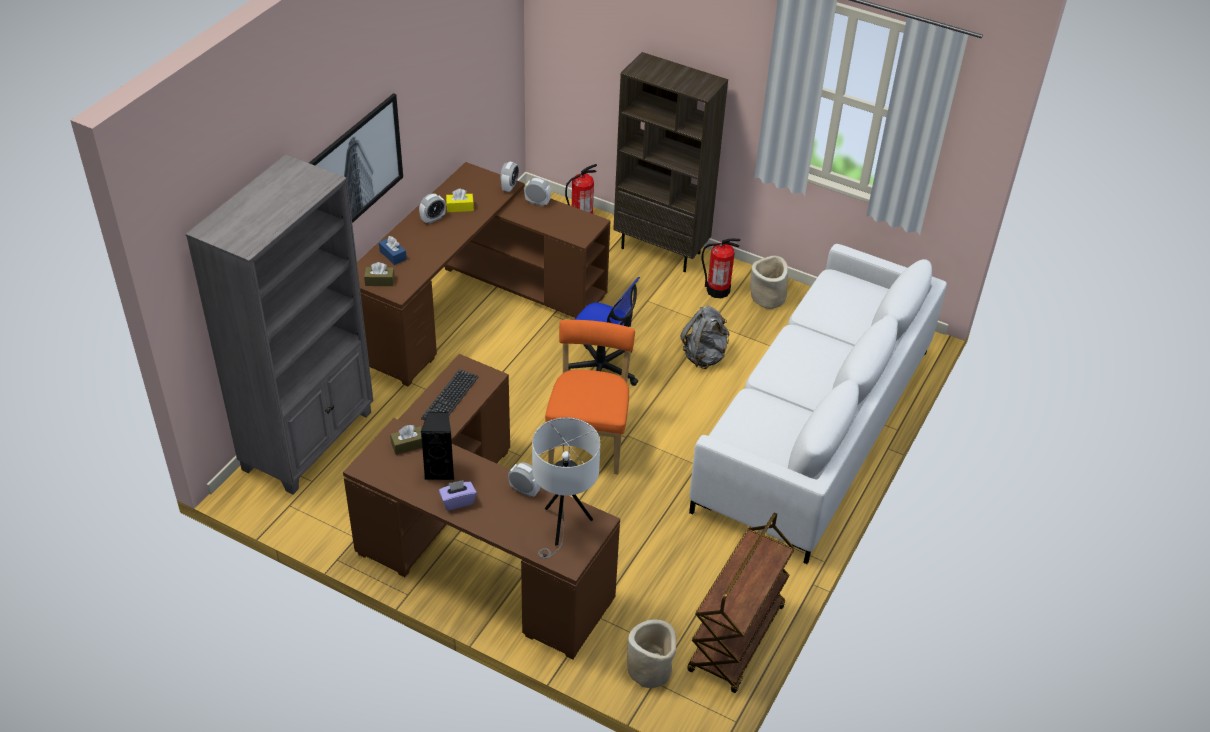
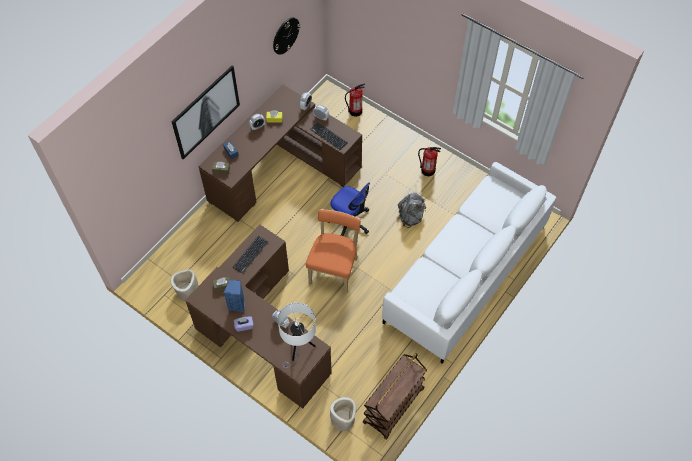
camera: 10 degrees right, 15 degrees up
(309, 440) = (179, 253): grey bookcase -> none
(440, 470) = (237, 304): black speaker -> blue speaker
(470, 69) = (285, 35): none -> wall clock
(555, 226) = (328, 136): none -> keyboard
(661, 250) = (399, 137): brown bookcase -> none
(767, 297) = (456, 178): beige planter -> beige planter (187, 291)

